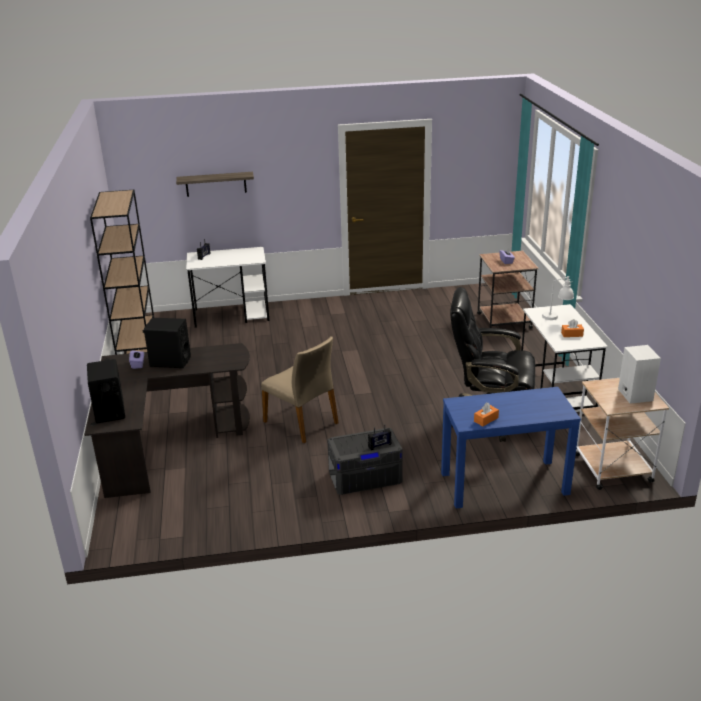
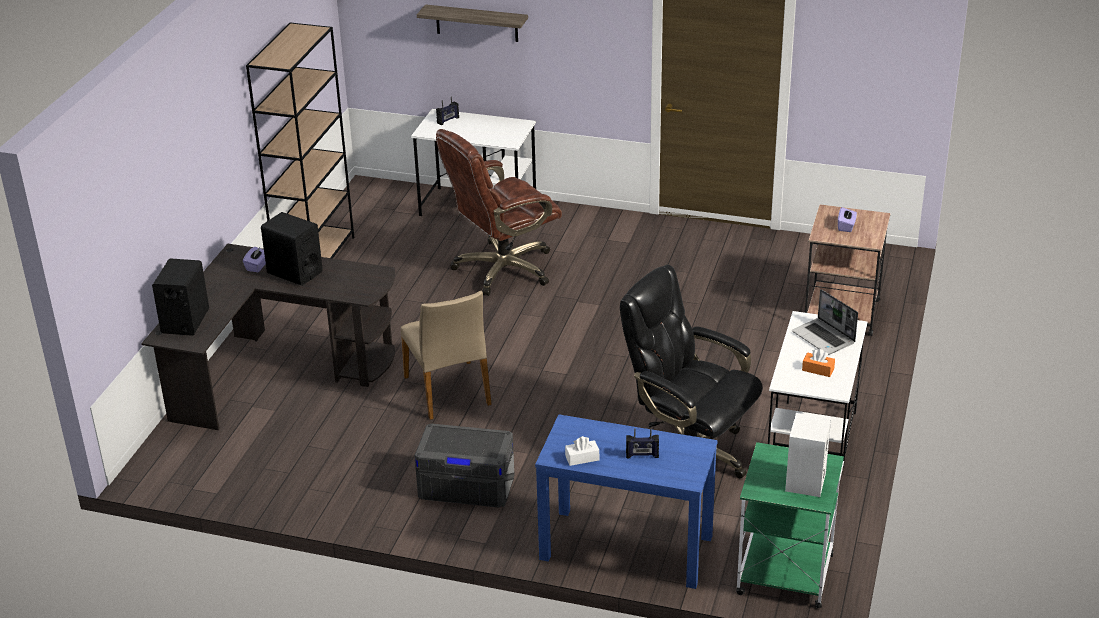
camera: 25 degrees right, 5 degrees up
(278, 344) = (504, 268): none -> brown office chair
(379, 445) = (479, 452): radio -> radio (642, 455)
(486, 419) = (582, 458): orange tissue box -> white tissue box
(556, 317) = (824, 338): white table lamp -> laptop
(611, 468) = (783, 573): beige cart -> green cart

